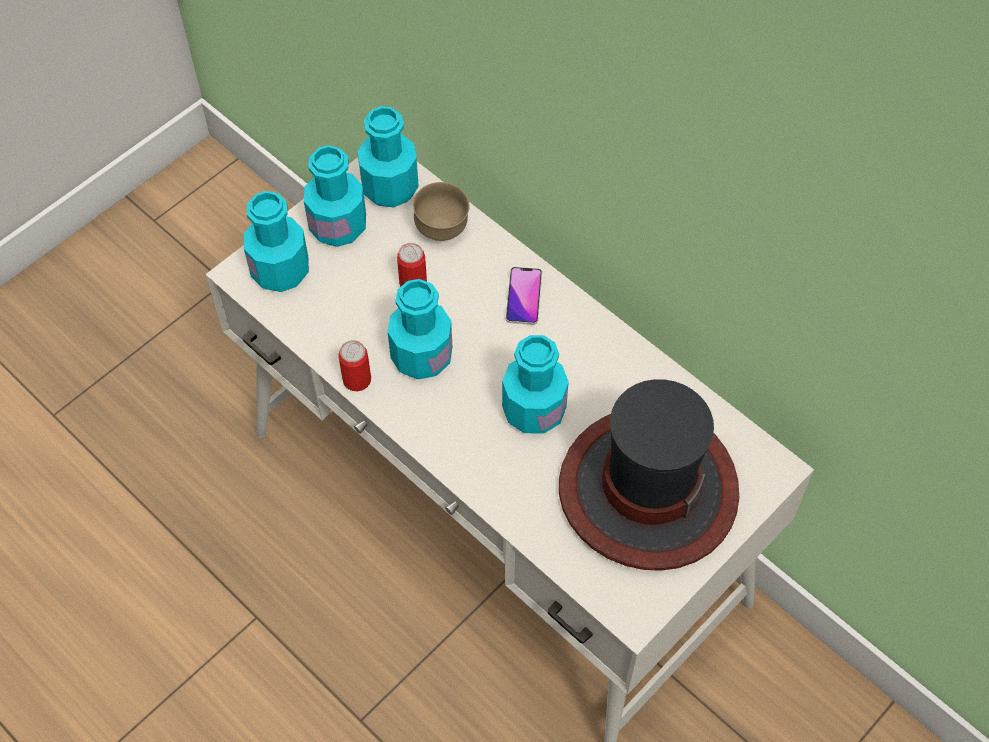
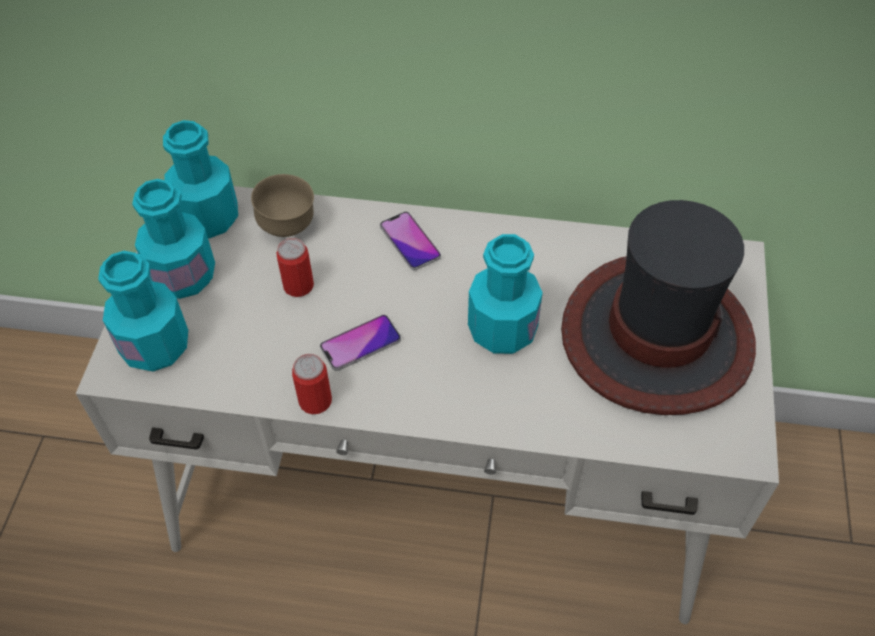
camera: 35 degrees left, 5 degrees down
(421, 356) = (360, 343): turquoise bottle -> phone

